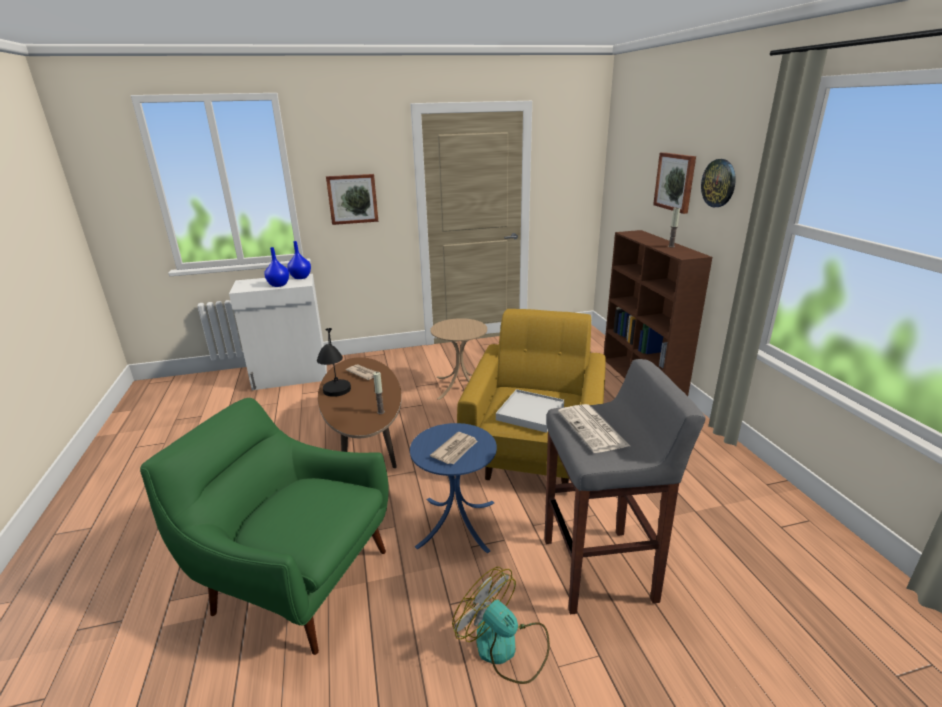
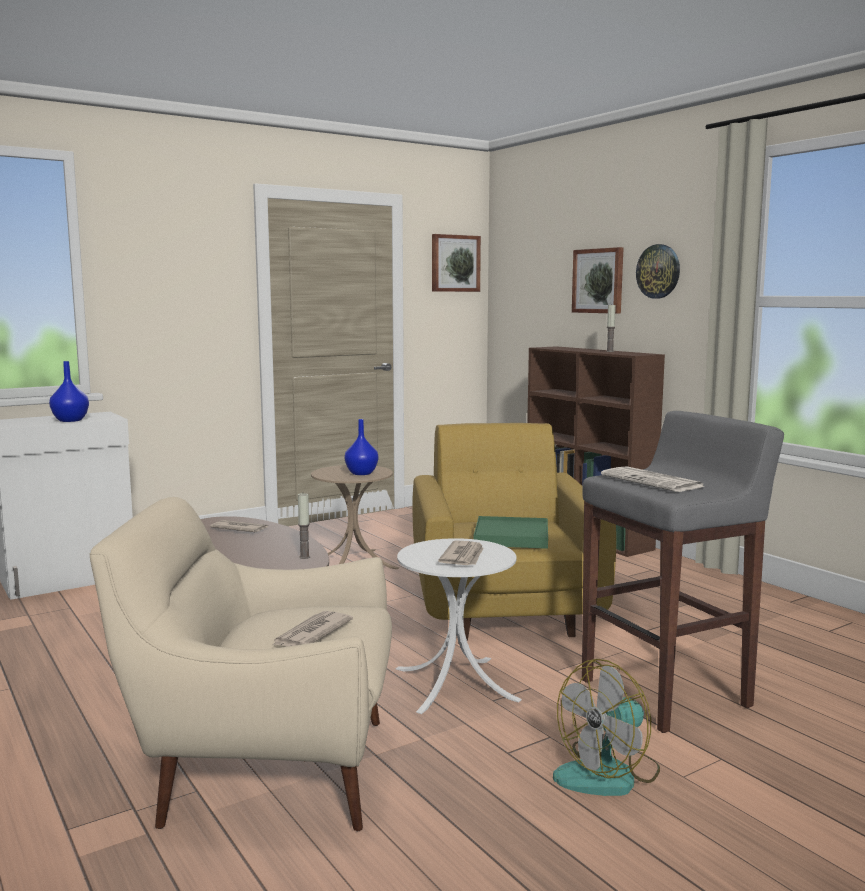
camera: 20 degrees left, 15 degrees down
(296, 579) = (265, 770): green armchair -> beige armchair
(301, 277) = (97, 414): blue vase -> blue vase (361, 473)
(302, 519) = (311, 634): none -> newspaper
(337, 401) = (228, 554): black table lamp -> none
(352, 199) = (170, 306): picture -> picture (455, 263)
(456, 523) = (455, 684): blue side table -> white side table
(505, 647) = (608, 774): fan -> fan turned 60 degrees counterclockwise
(530, 413) = (511, 537): white tray -> green tray

